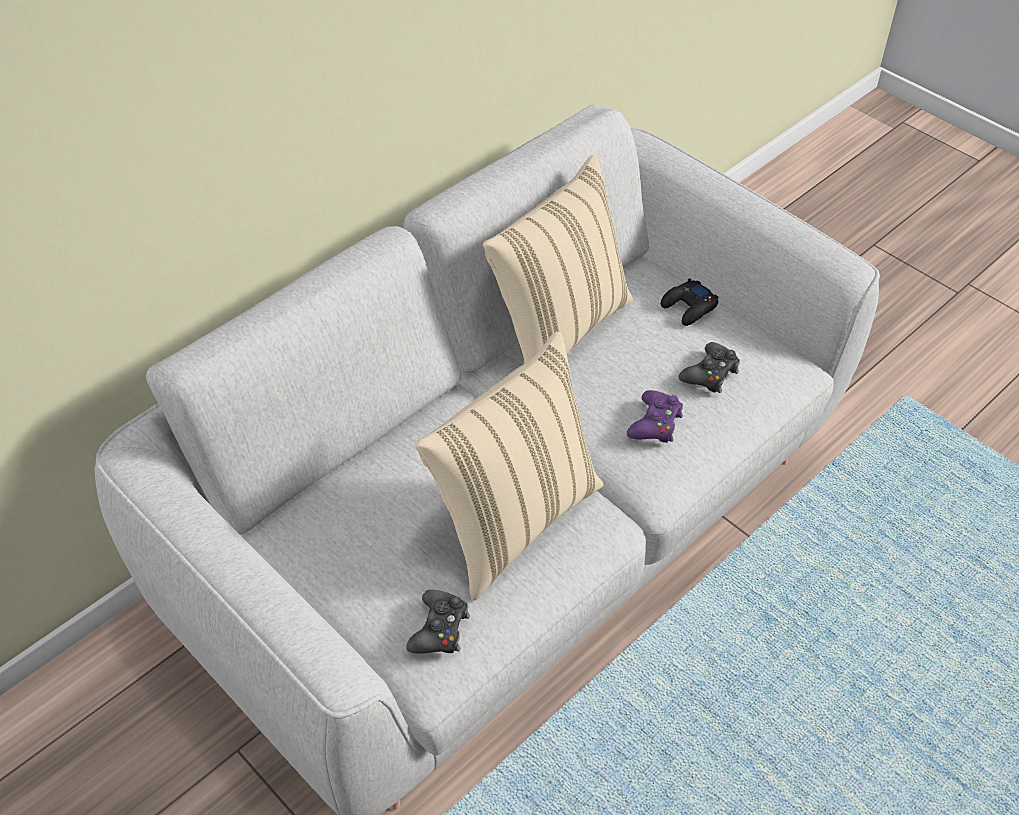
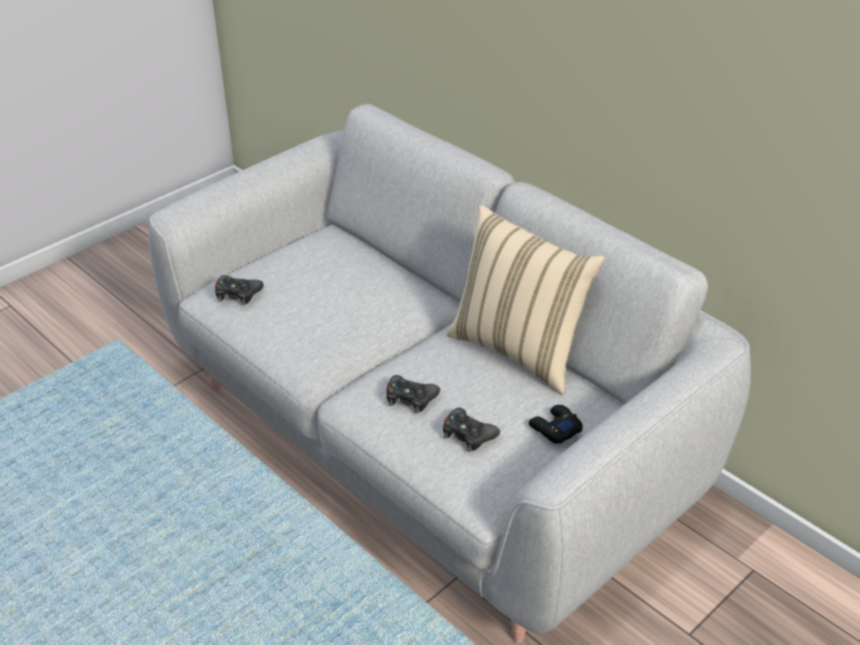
camera: 90 degrees right, 10 degrees down
(513, 521) = (323, 326): beige pillow -> none
(655, 424) = (410, 398): purple game controller -> black game controller

